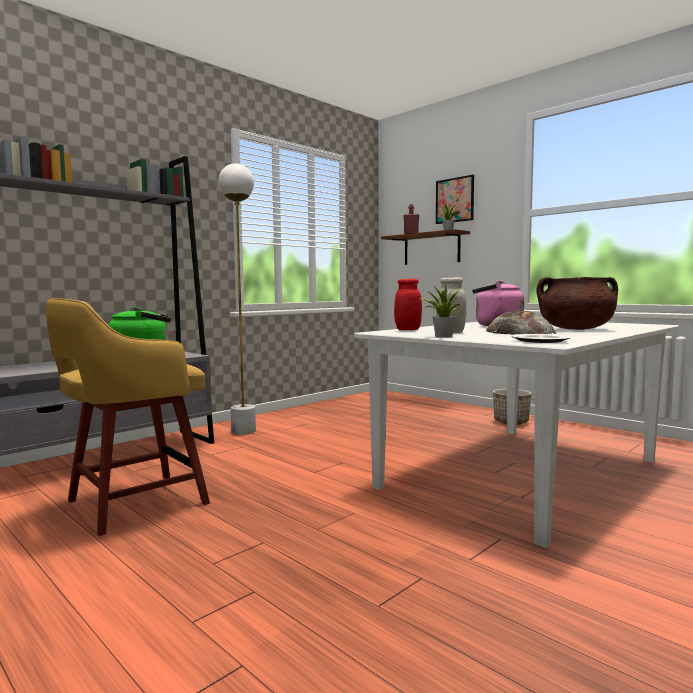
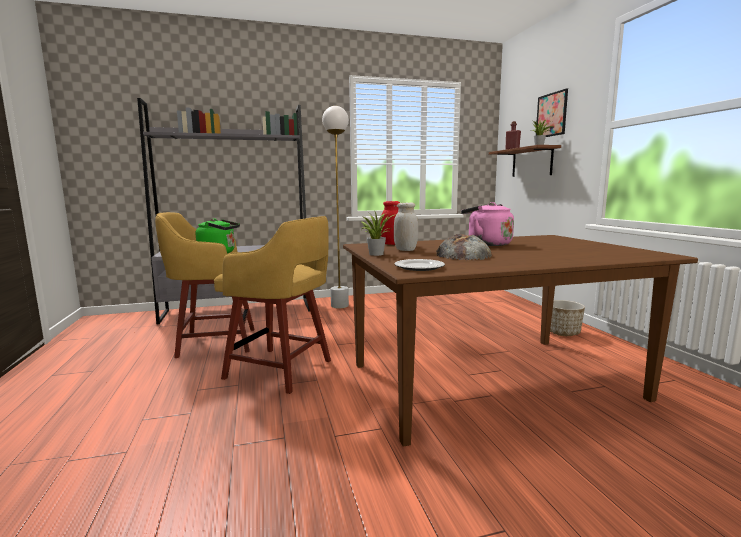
camera: 30 degrees right, 5 degrees up
(293, 513) = (281, 370): none -> yellow stool
(522, 473) = (491, 380): white dining table -> brown dining table
(575, 329) = (535, 255): brown cooking pot -> none

